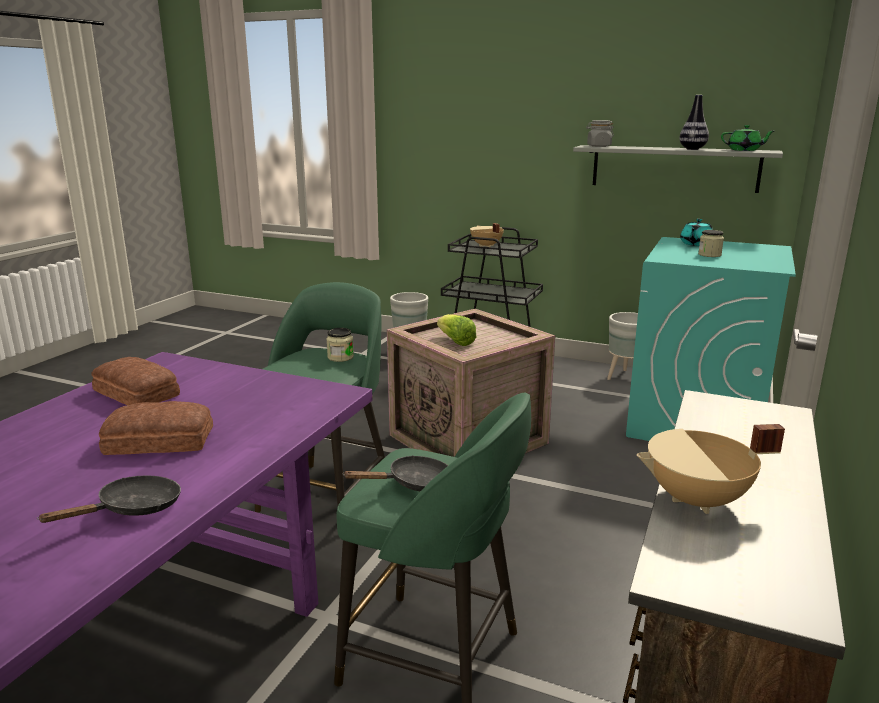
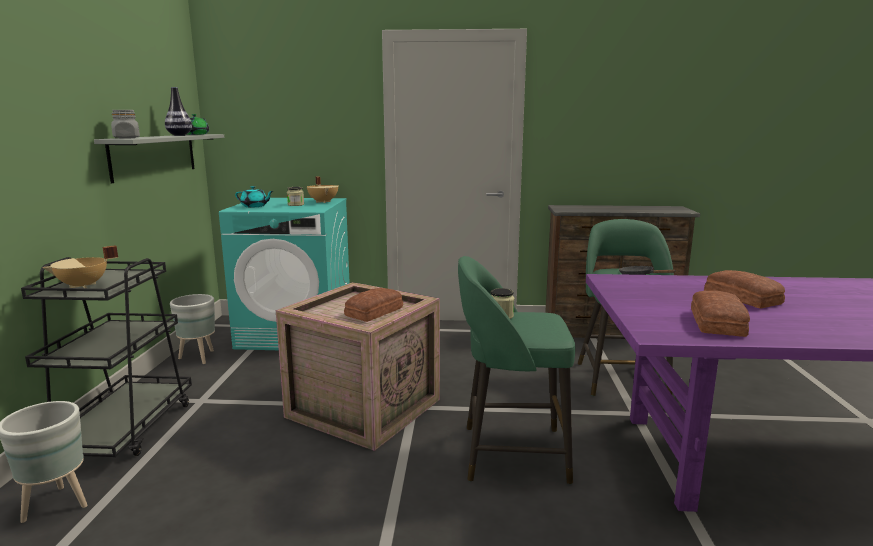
camera: 110 degrees left, 5 degrees down
(133, 509) = (788, 286): black frying pan -> none
(455, 341) = (375, 312): lettuce -> bread
(698, 501) = (643, 210): beige cooking pot -> beige cooking pot (324, 202)

